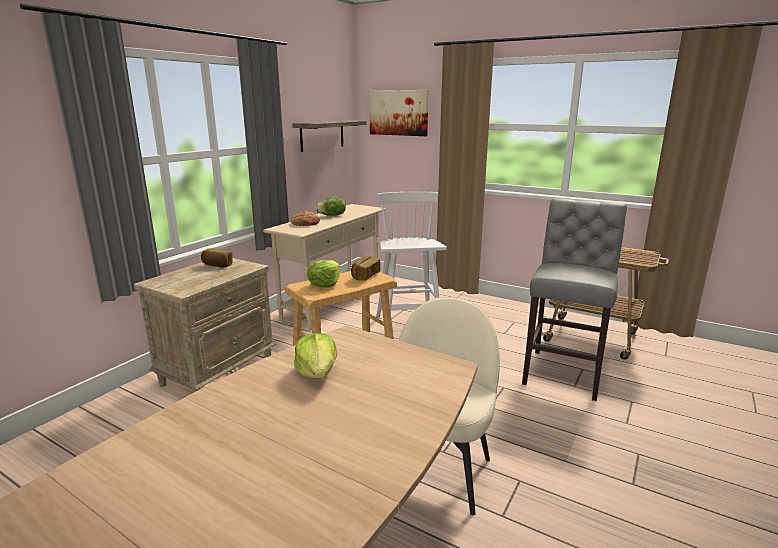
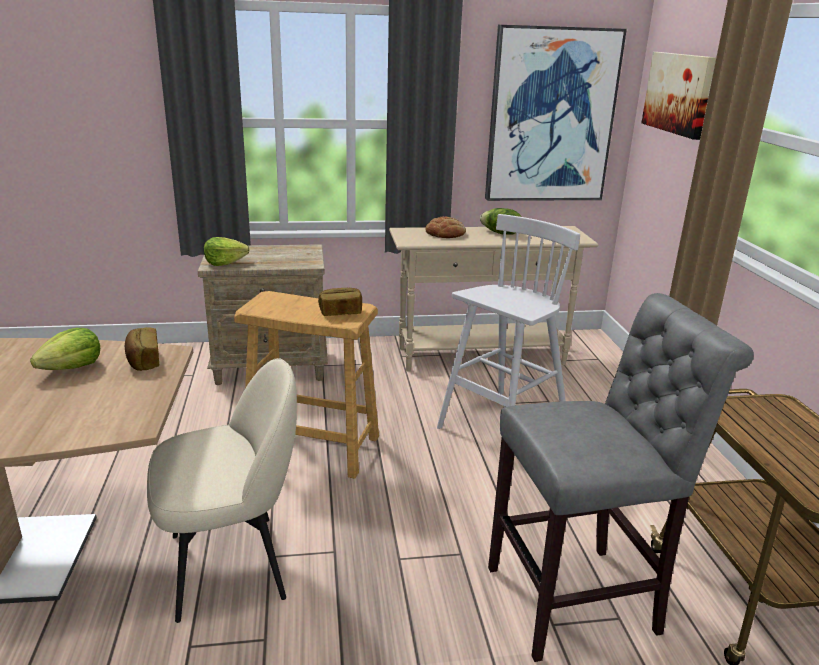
camera: 50 degrees right, 5 degrees up
(217, 265) = (292, 252): bread -> bread (143, 361)
(322, 135) = (551, 116): shelf -> picture
(325, 284) = (290, 303): lettuce -> lettuce (225, 263)

